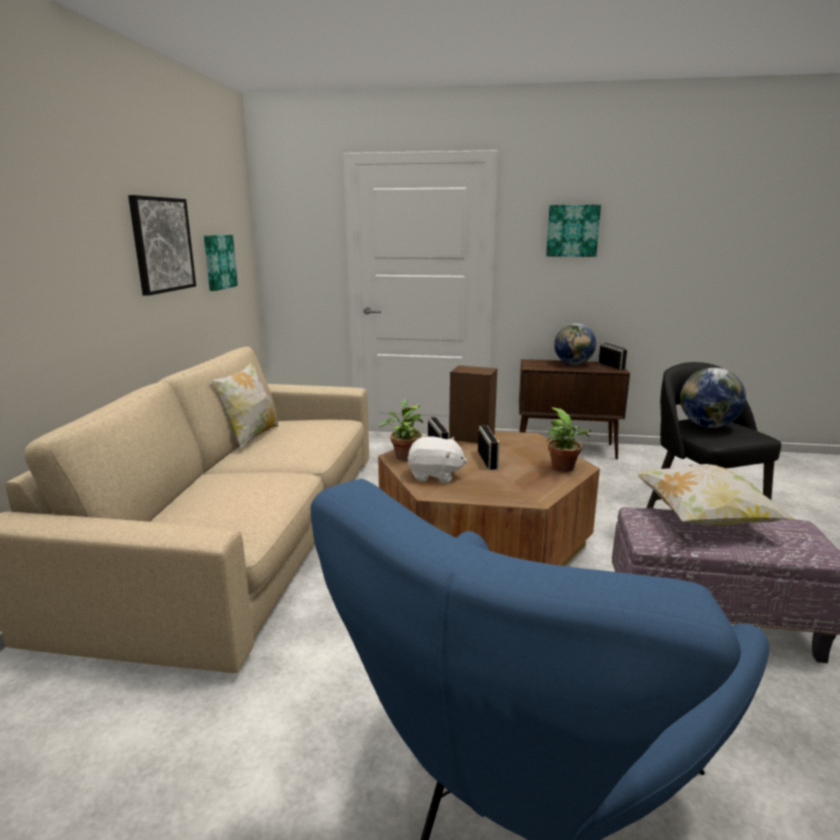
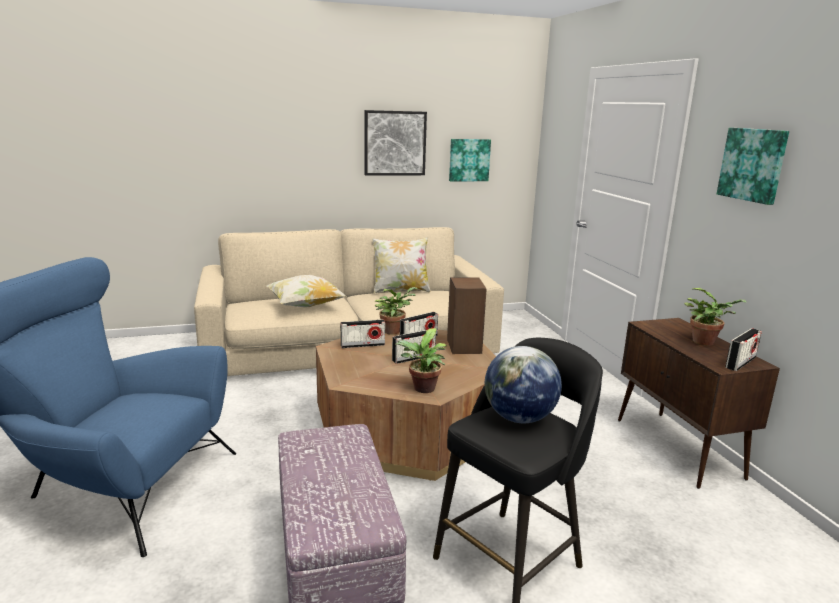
camera: 65 degrees right, 0 degrees up
(435, 476) = (362, 345): white plush toy -> radio
(573, 364) = (706, 342): globe -> potted plant
(704, 519) = (350, 459): pillow -> pillow (305, 306)

